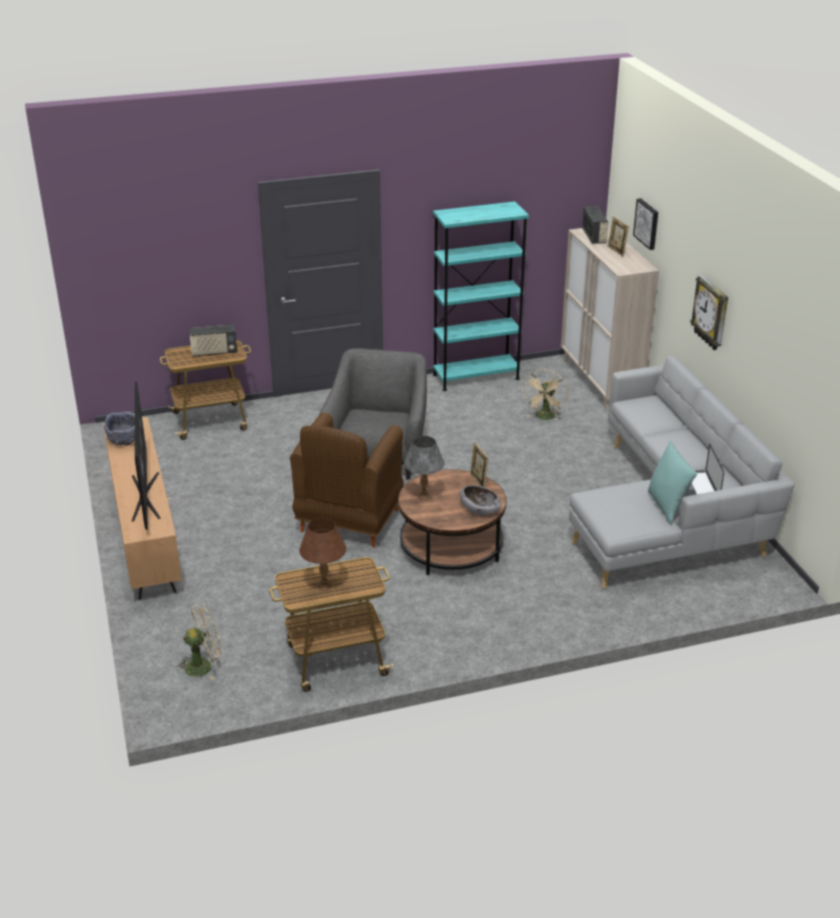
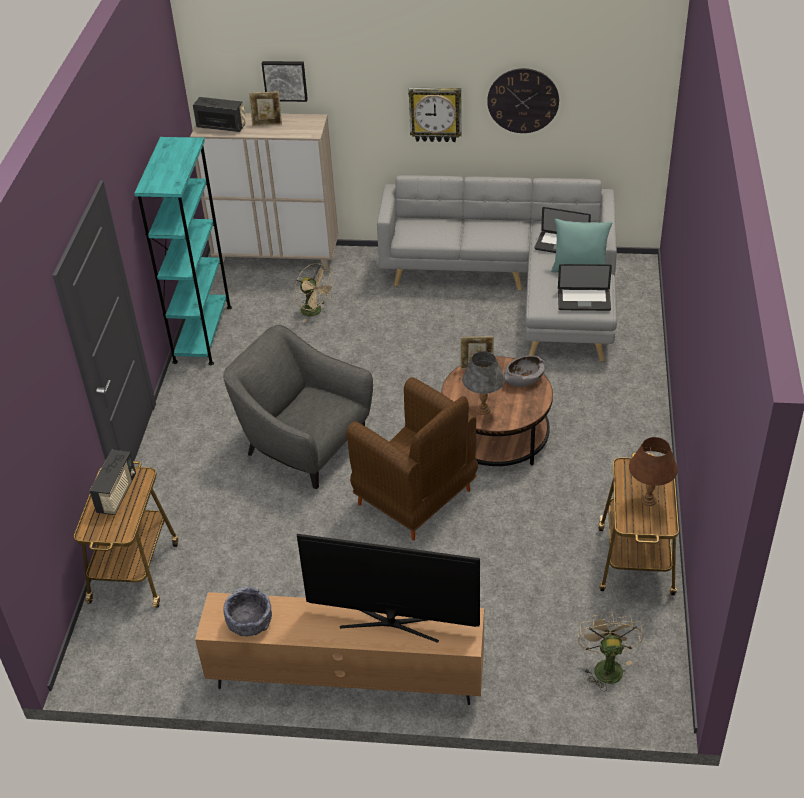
camera: 65 degrees left, 10 degrees up
(617, 517) = (584, 301): none -> laptop
(759, 337) = (523, 100): none -> wall clock

